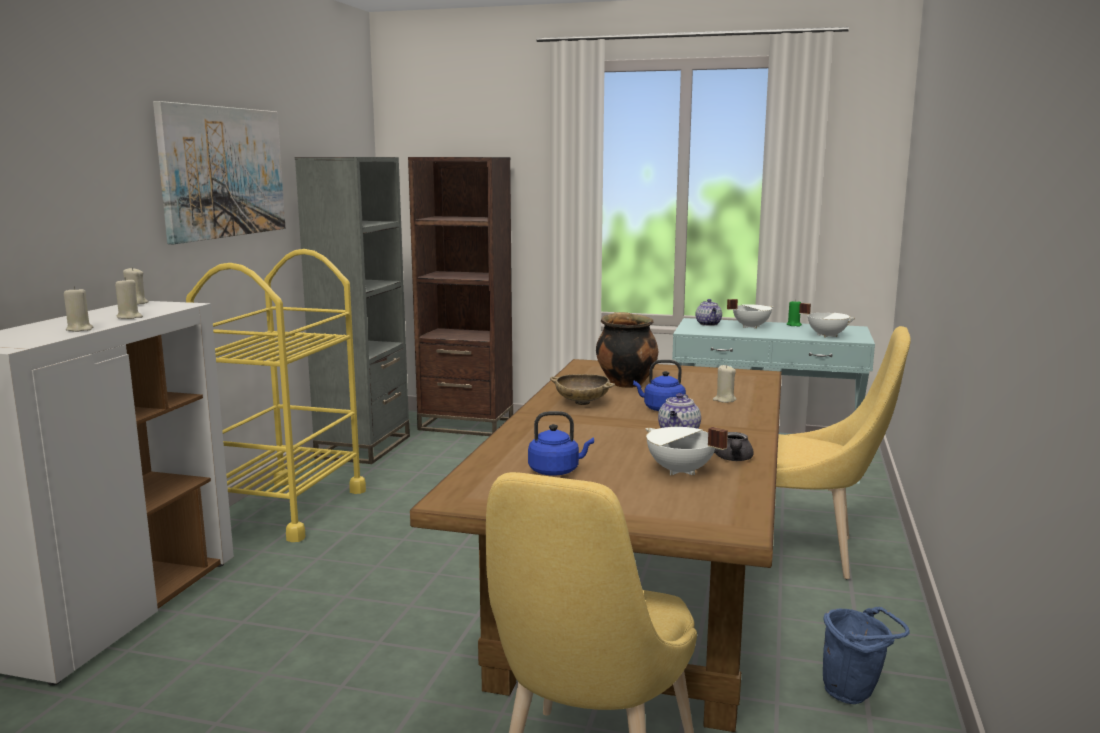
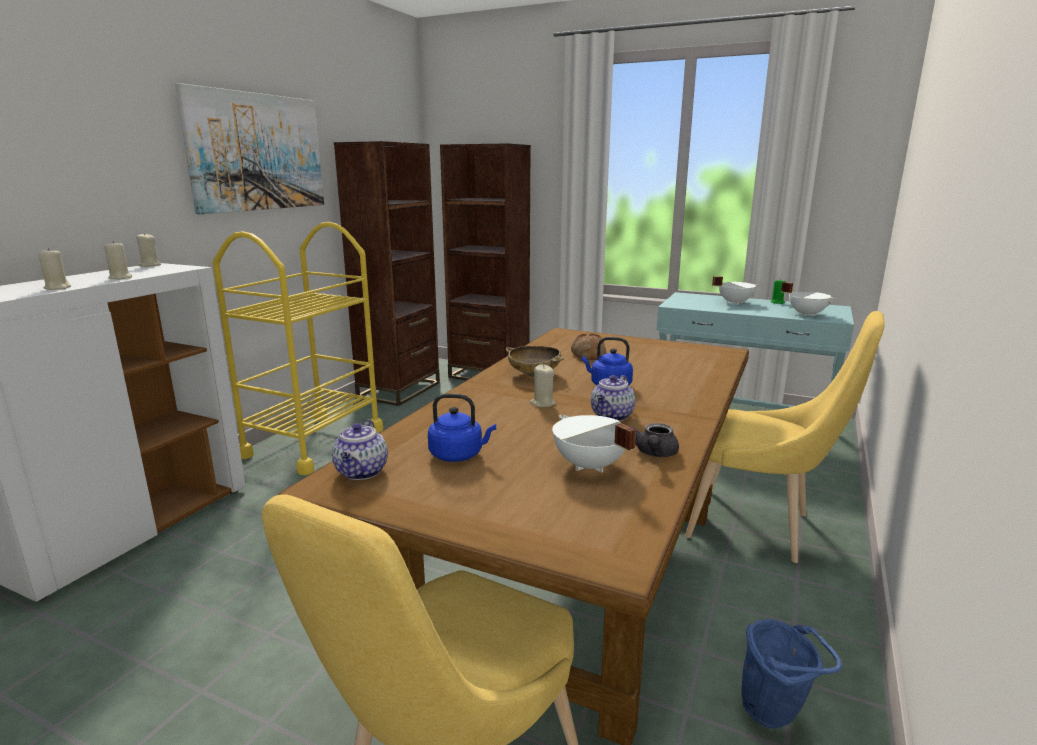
camera: 10 degrees right, 5 degrees up
(364, 447) = (399, 390): grey bookcase -> brown bookcase
(625, 383) = (587, 355): cooking pot -> bread
(708, 324) = (695, 299): teapot -> teapot (362, 472)
(724, 400) = (677, 379): beige candle -> beige candle (542, 403)

